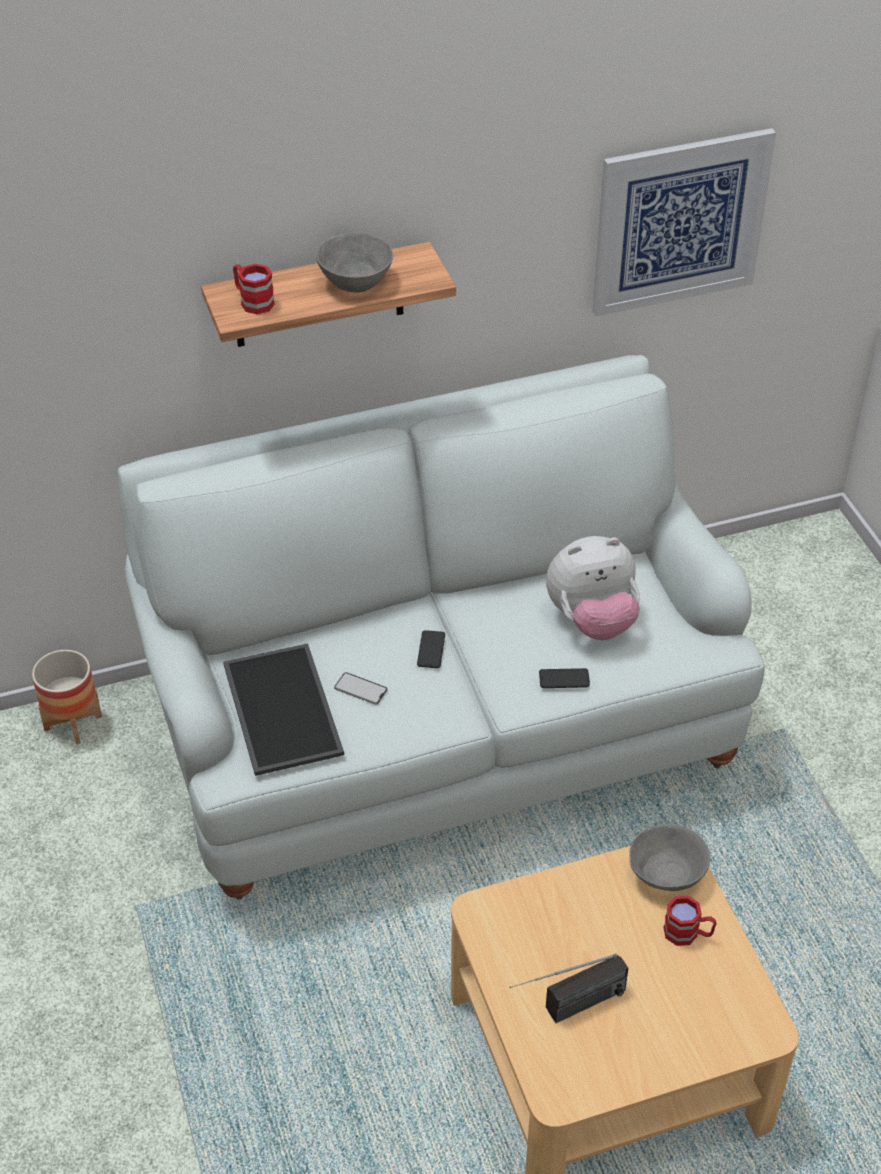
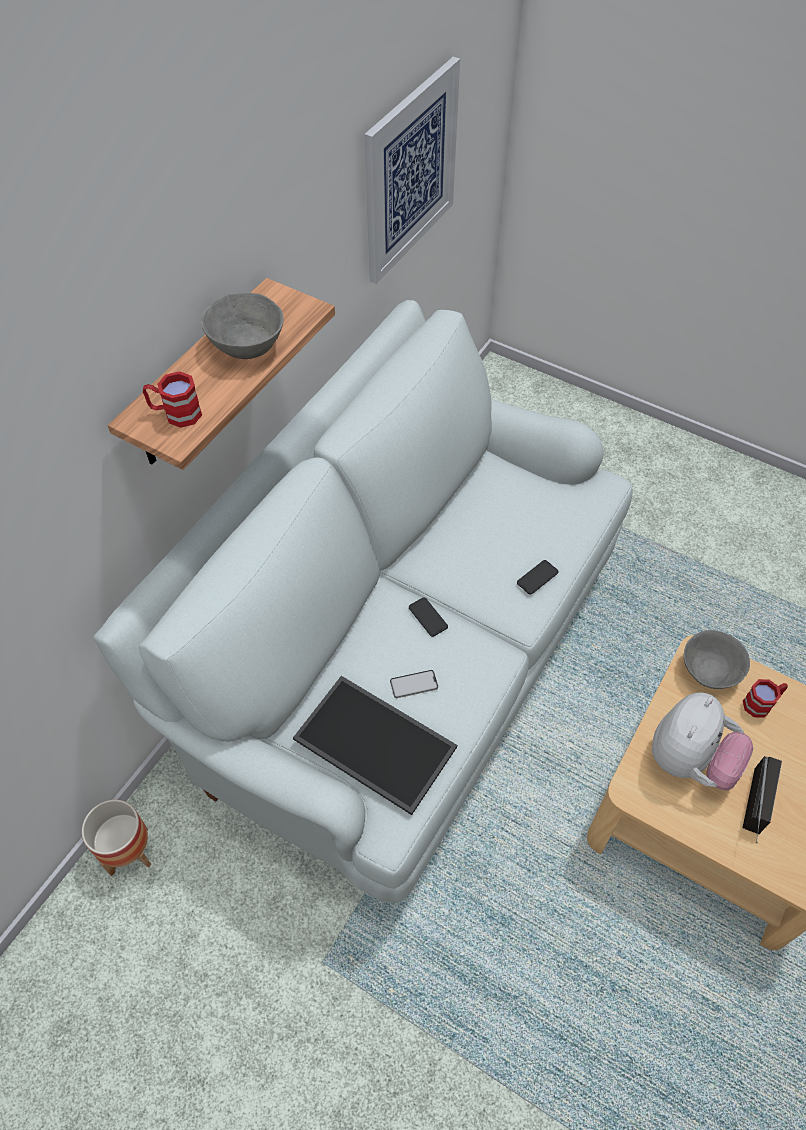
camera: 40 degrees left, 10 degrees up
(592, 620) = (510, 521): plush toy -> plush toy (690, 760)

